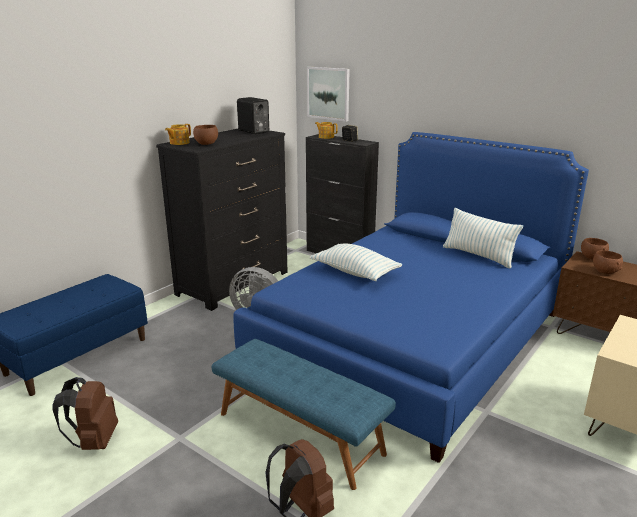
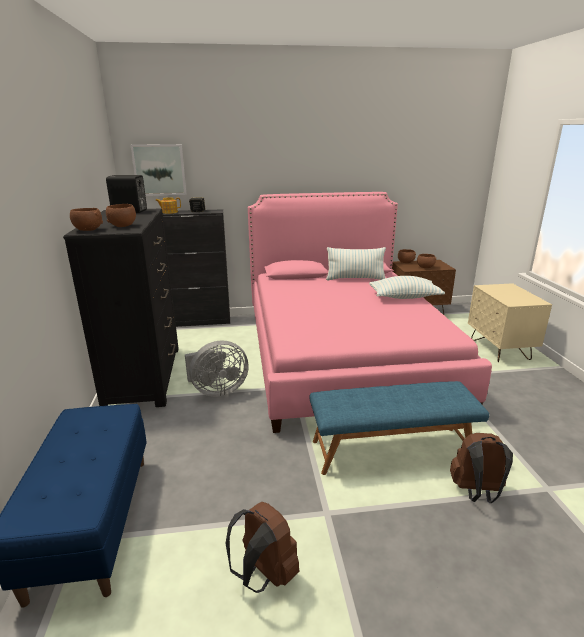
camera: 45 degrees left, 0 degrees up
(179, 143) = (88, 230): teapot -> brown bowl
(355, 272) = (314, 313): pillow -> pillow (404, 297)
(411, 337) = (342, 354): blue bed -> pink bed

